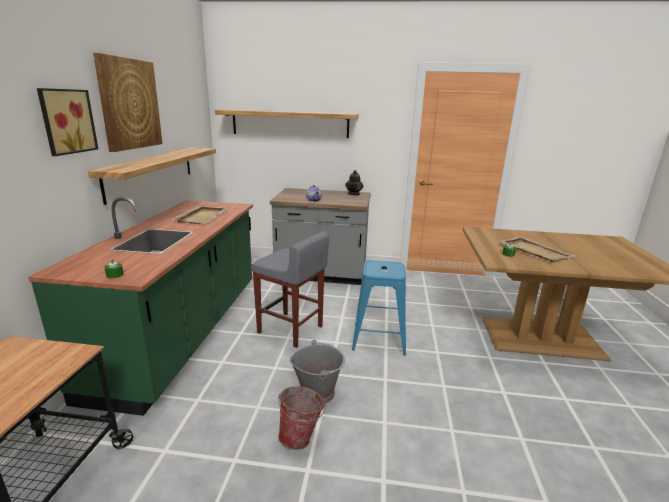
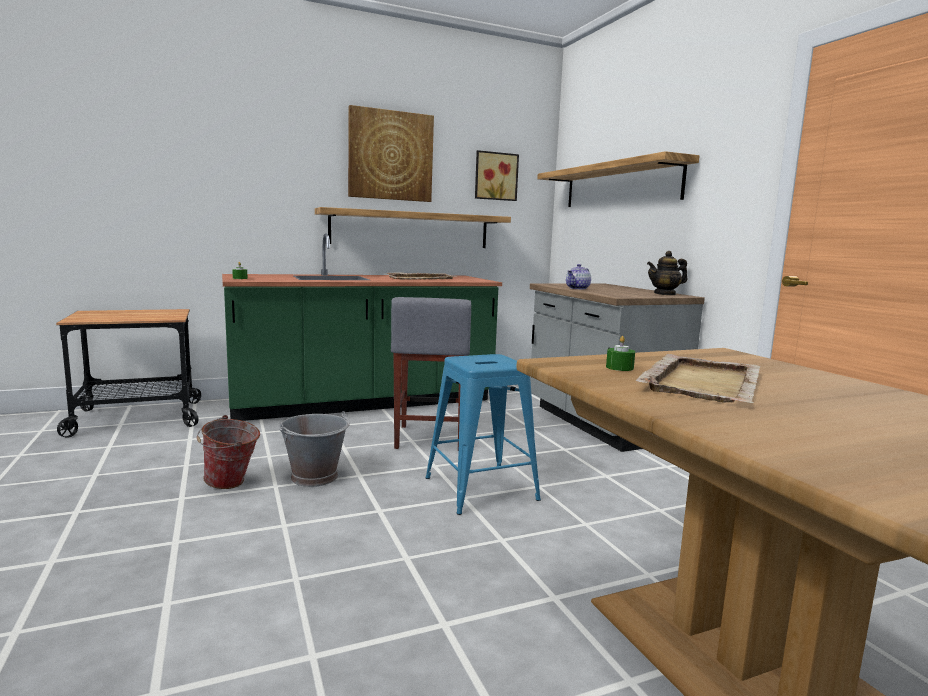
camera: 60 degrees right, 10 degrees down
(66, 121) = (300, 161): picture -> picture (495, 176)

